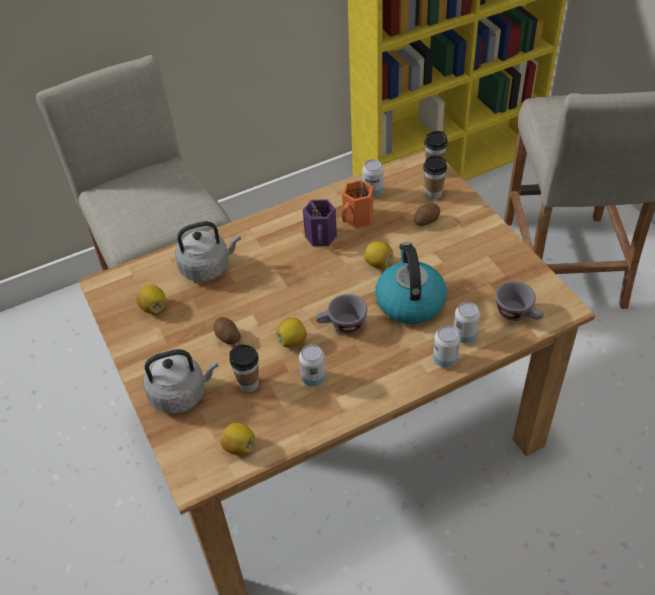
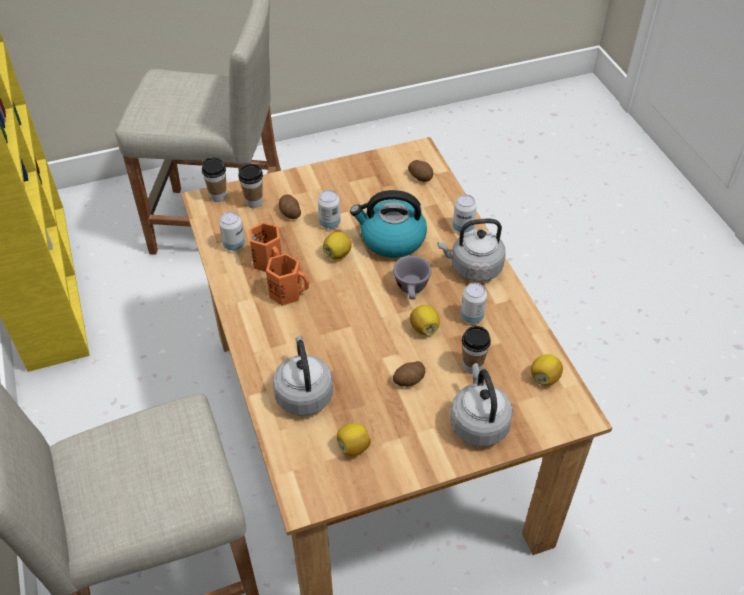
camera: 85 degrees left, 0 degrees up
(322, 237) = (287, 292): purple mug -> orange mug
(384, 374) = (473, 268): none -> grey kettle
(464, 336) = (439, 211): can -> can (329, 223)
(518, 314) = (421, 177): grey cup -> potato

